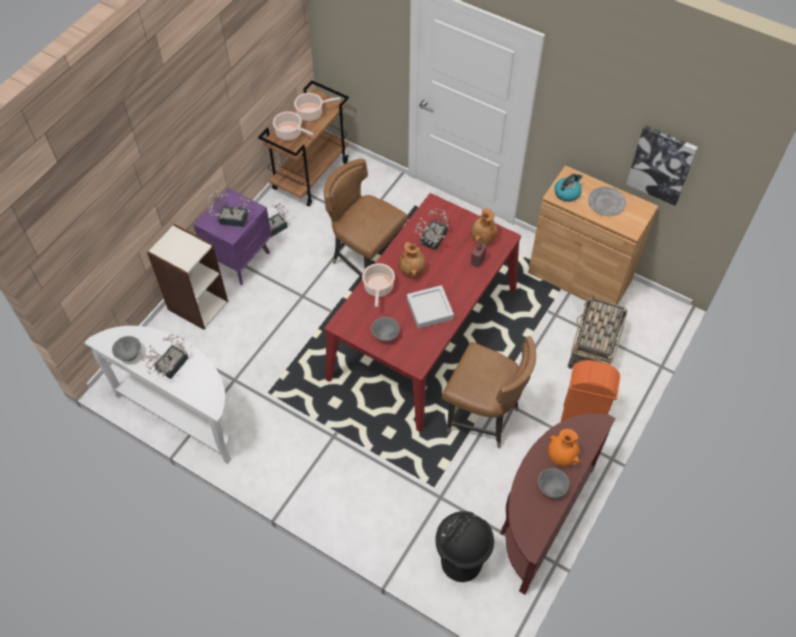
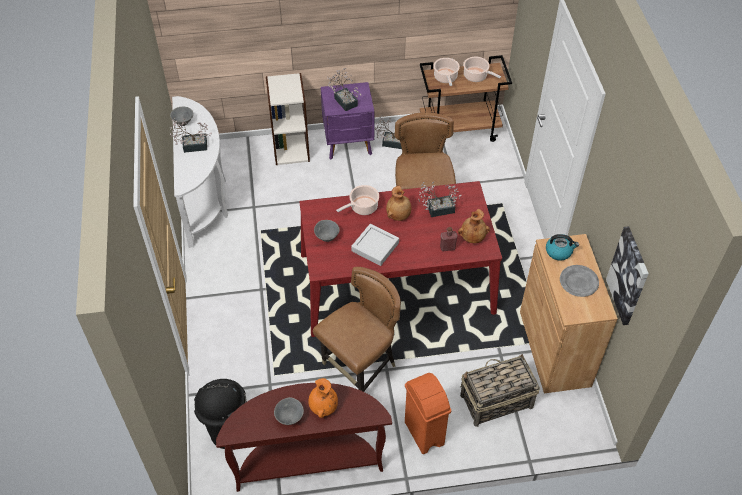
camera: 50 degrees right, 5 degrees down
(483, 417) = (360, 367): brown chair -> brown chair turned 120 degrees counterclockwise

